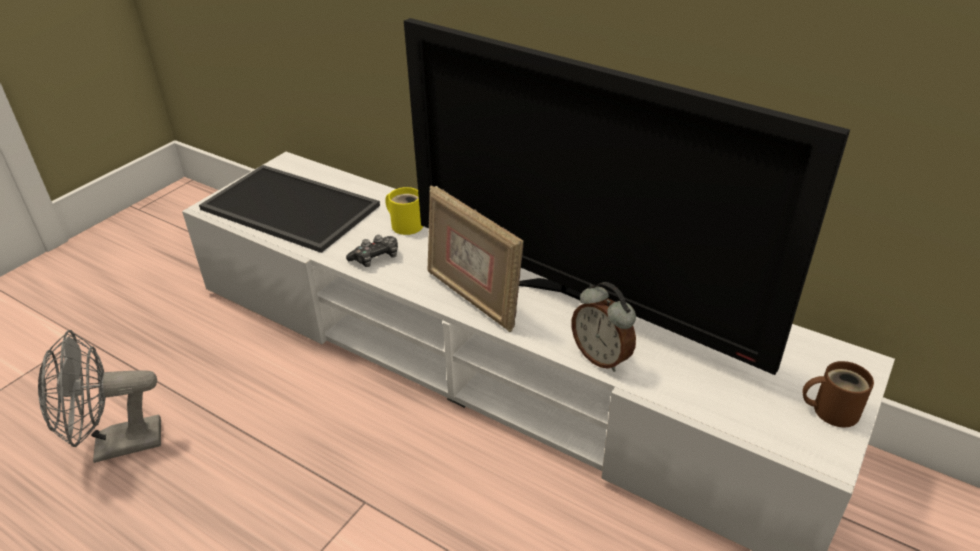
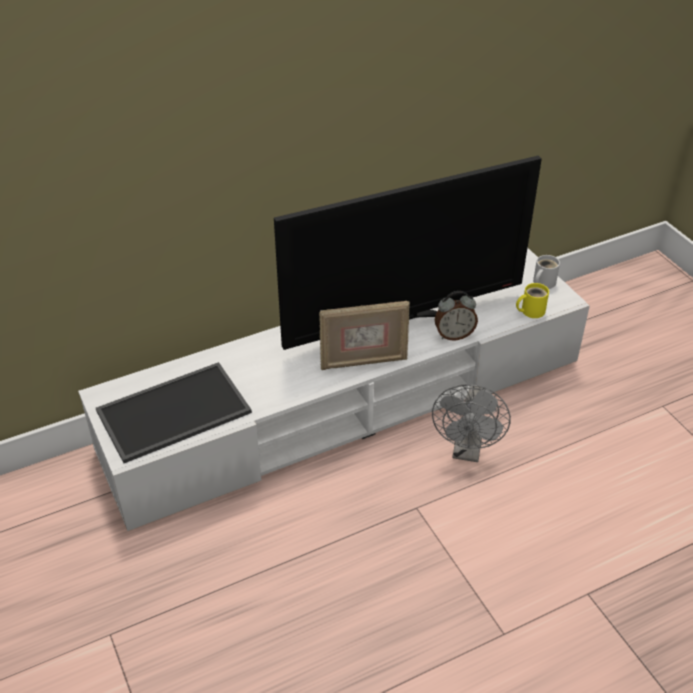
camera: 60 degrees left, 5 degrees up
(116, 445) = (269, 629): grey fan -> grey fan (467, 451)
(376, 258) = (283, 388): game controller -> none
(406, 224) = (255, 361): yellow mug -> yellow mug (530, 310)
(831, 409) = (542, 283): brown mug -> white mug

